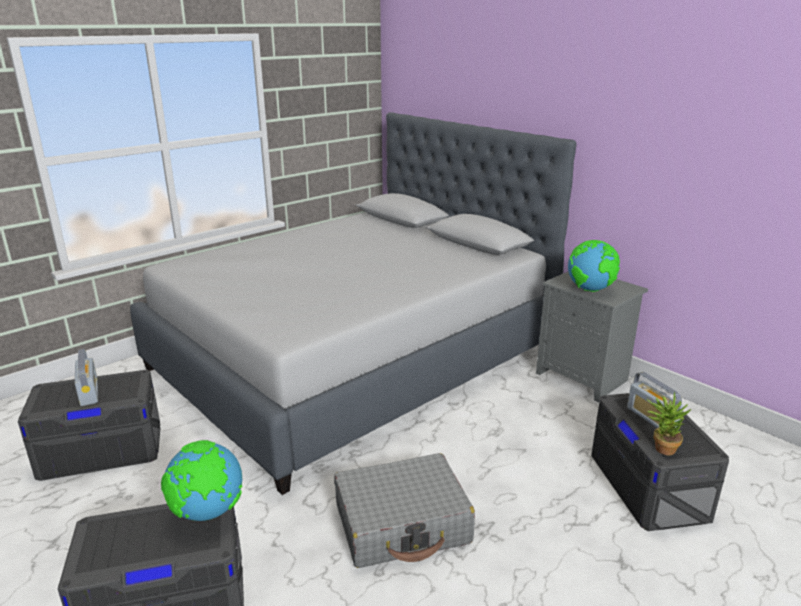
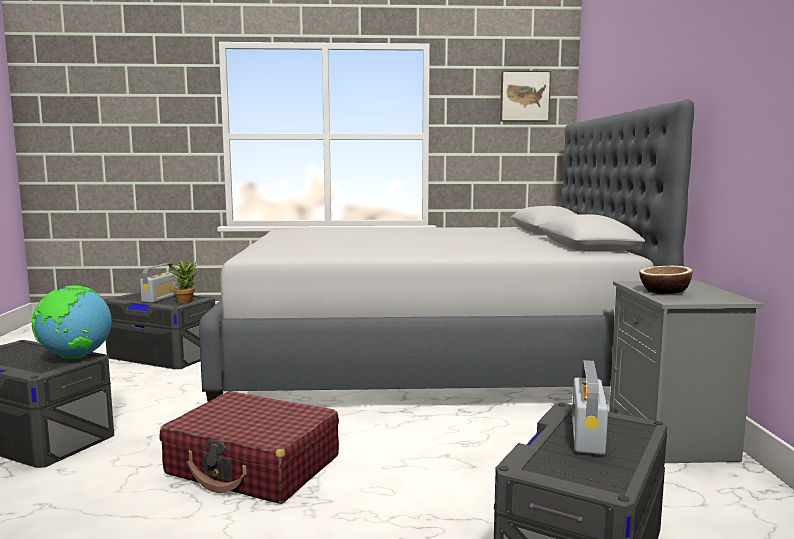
camera: 40 degrees right, 15 degrees down
(343, 84) = (524, 96): none -> picture
(402, 524) = (254, 466): grey suitcase -> red suitcase
(590, 290) = (664, 292): globe -> bowl
(661, 447) = (539, 458): potted plant -> potted plant (185, 300)

